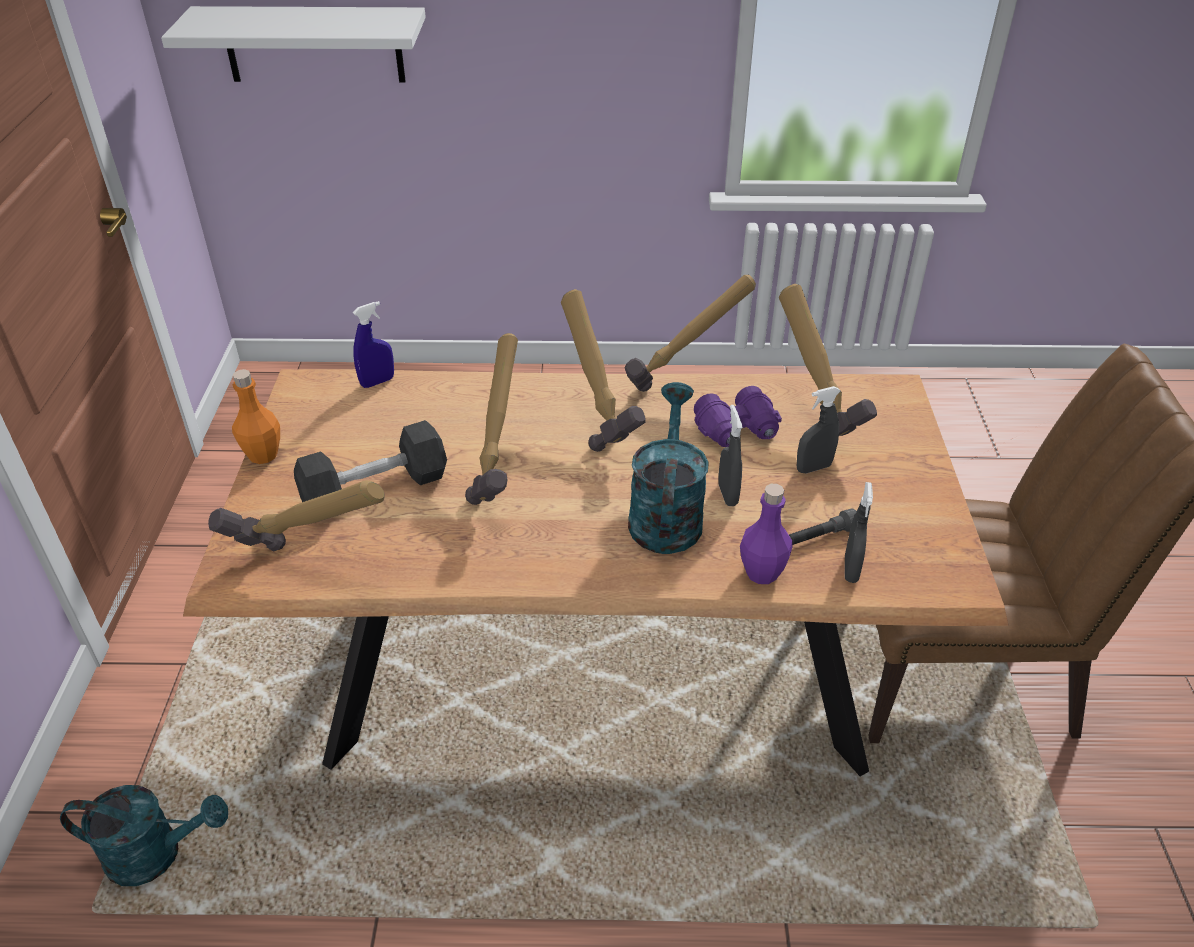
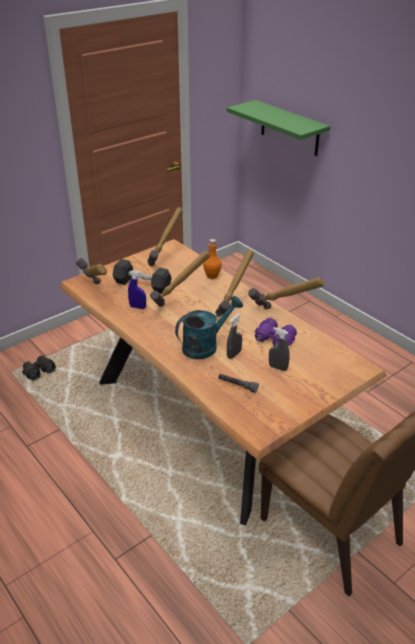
camera: 50 degrees right, 5 degrees down
(157, 855) = (38, 371): turquoise watering can -> black binoculars
(263, 455) = (131, 259): orange bottle -> orange bottle (212, 276)
(313, 44) = (289, 128): white shelf -> green shelf
(377, 382) = (192, 257): blue spray bottle -> blue spray bottle (137, 307)
(762, 573) = (202, 381): purple bottle -> none
(815, 414) = (312, 354): hammer -> hammer (167, 260)
(851, 570) = (230, 401): grey spray bottle -> none

